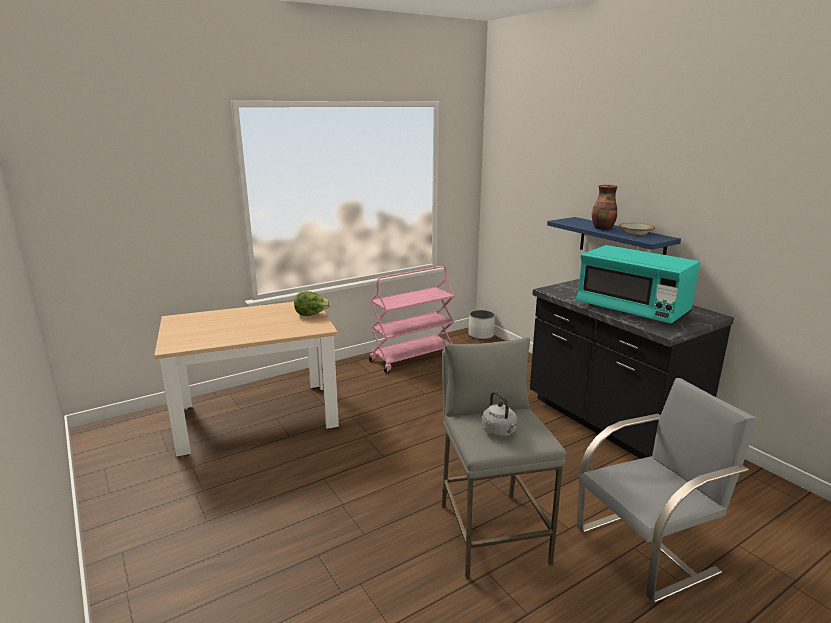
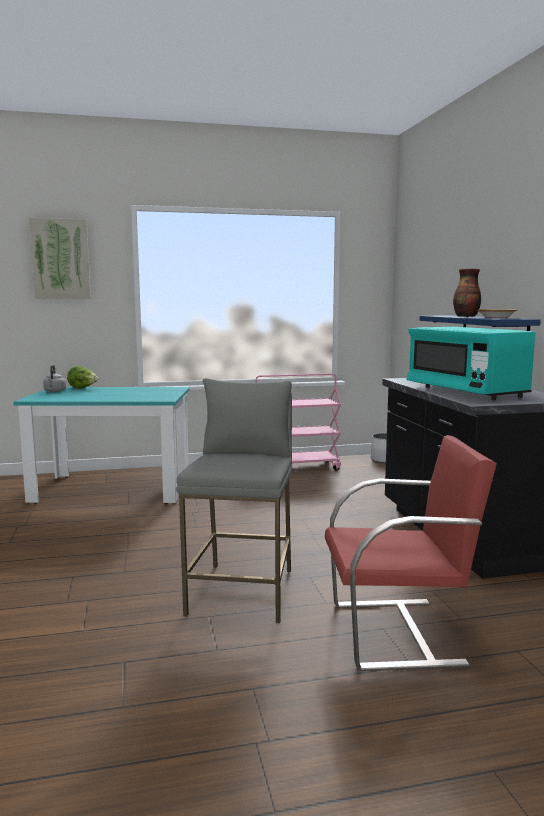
camera: 20 degrees right, 10 degrees down
(155, 168) = (61, 259): none -> picture
(257, 418) = (112, 489): beige dining table -> turquoise dining table
(311, 315) = (168, 393): lettuce -> lettuce (83, 388)
(500, 432) = (229, 461): grey kettle -> grey kettle (54, 391)
(648, 549) = (398, 633): grey chair -> red chair

